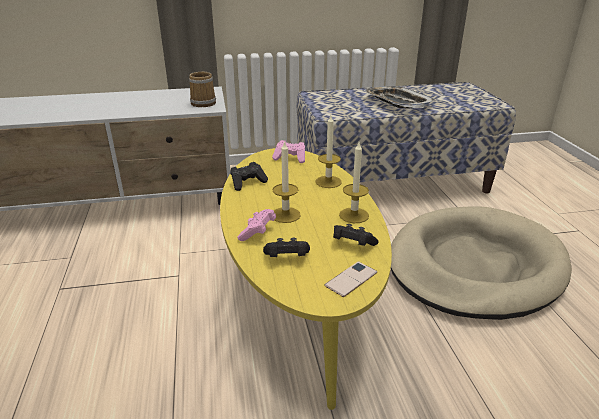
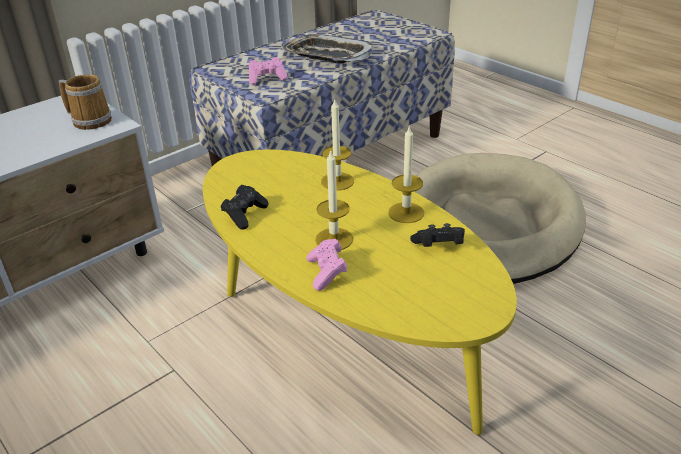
camera: 30 degrees left, 5 degrees up
(287, 258) = (390, 289): black game controller -> none
(290, 158) = (261, 165): pink game controller -> pink game controller (267, 79)
(351, 279) = (476, 285): phone -> none

